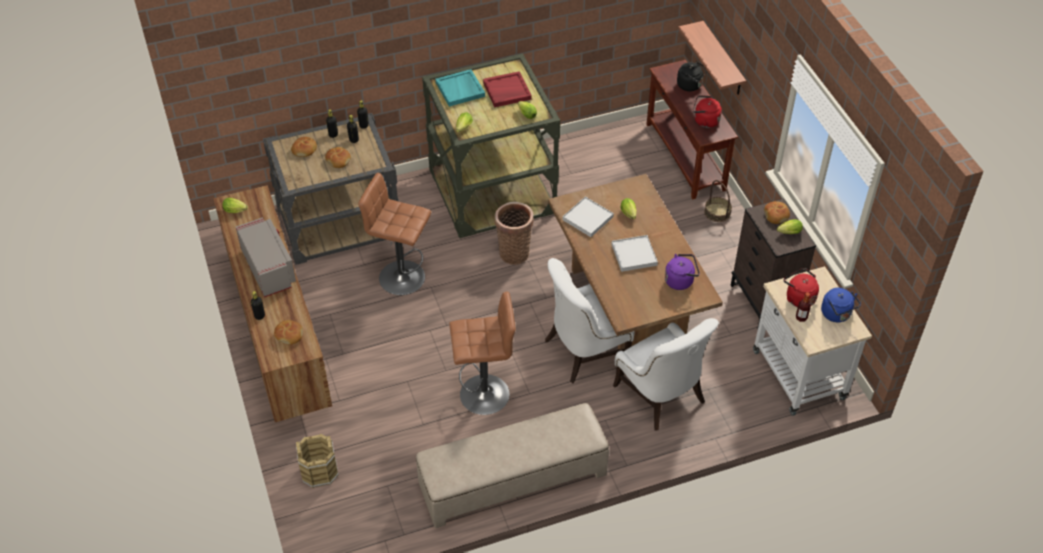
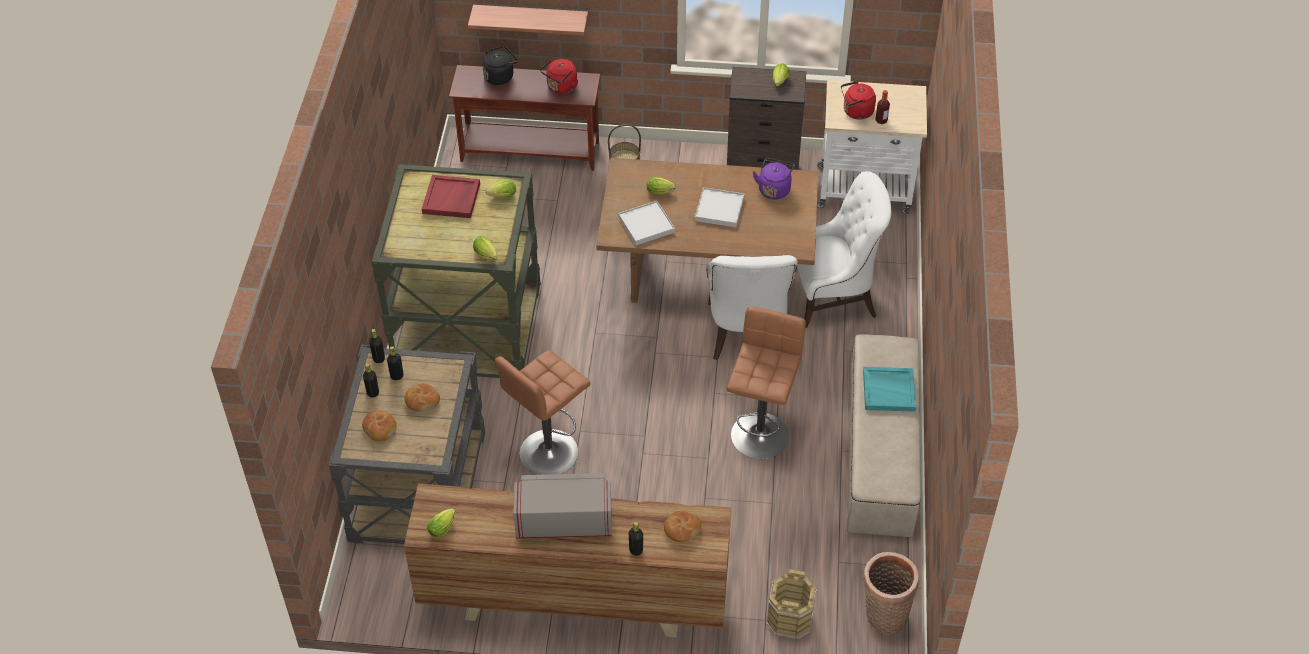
camera: 65 degrees left, 0 degrees up
(460, 89) = (420, 235): turquoise tray -> turquoise tray (889, 390)
(514, 251) = (573, 340): basket -> basket (883, 615)
(776, 215) = (752, 80): bread -> none
(837, 314) = (890, 96): blue kettle -> none

